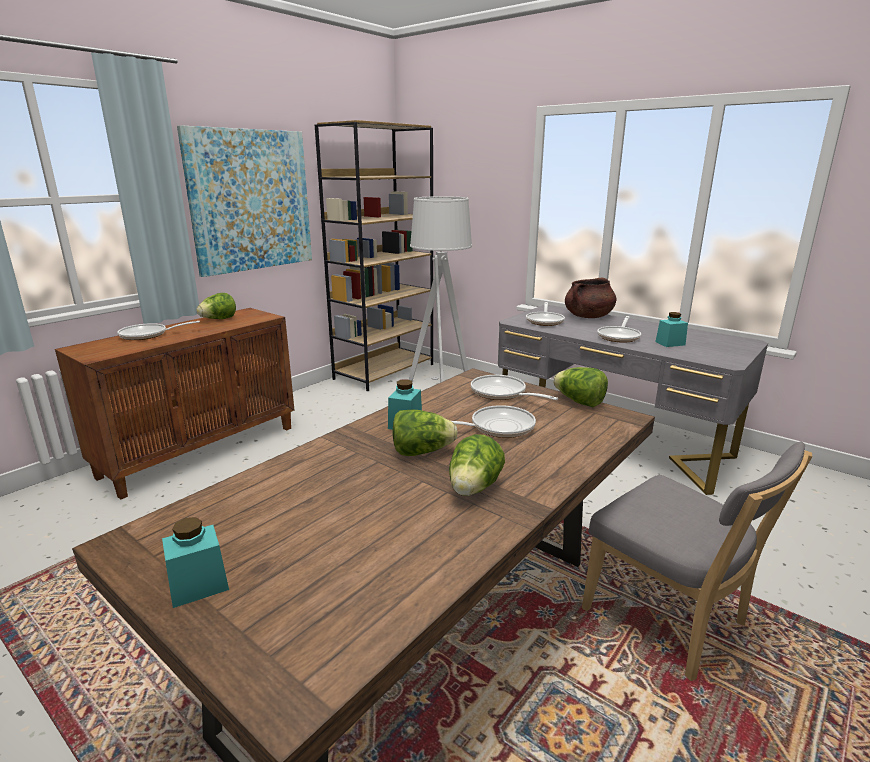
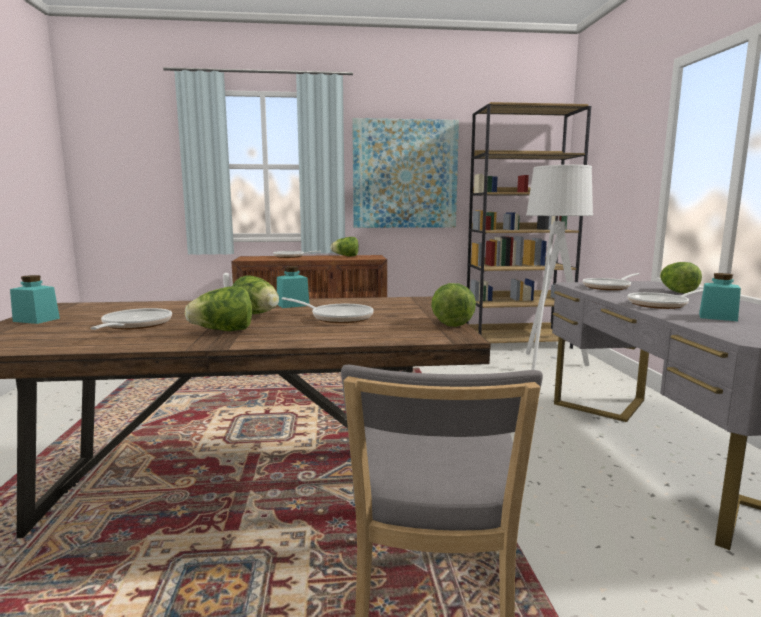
camera: 45 degrees right, 10 degrees down
(502, 393) = (405, 308): frying pan -> frying pan (134, 325)
(588, 316) = (676, 291): brown cooking pot -> lettuce

